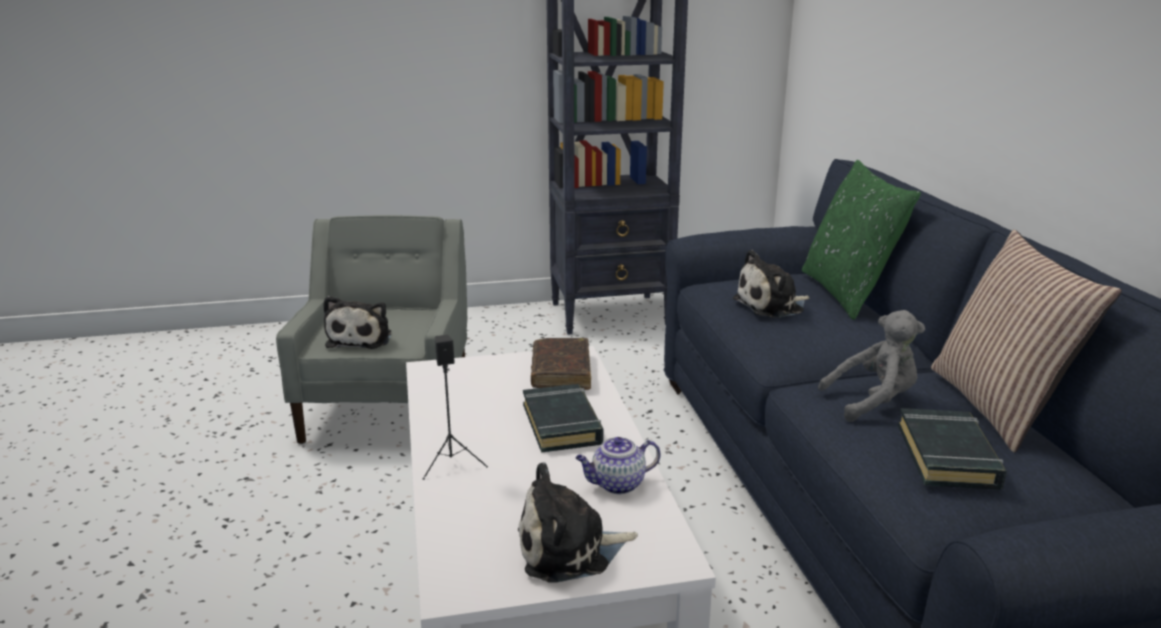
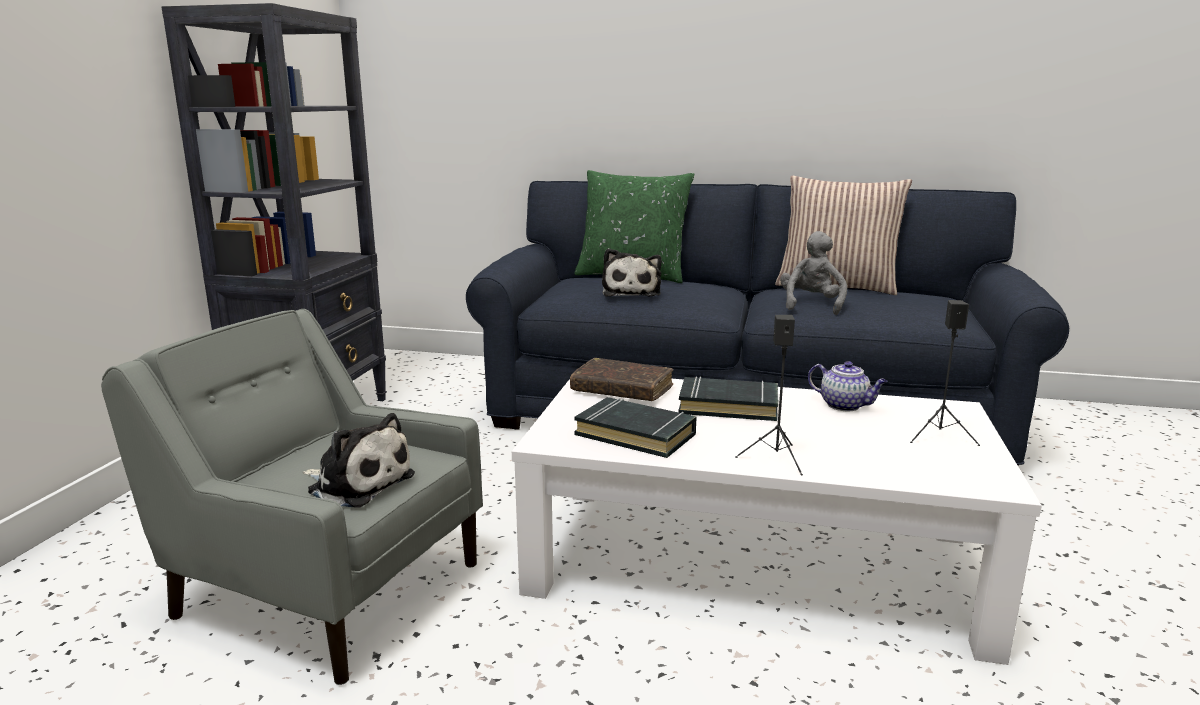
camera: 65 degrees left, 5 degrees down
(569, 549) = (940, 436): plush toy -> black speaker
(617, 484) = (845, 405): teapot -> teapot turned 60 degrees counterclockwise
(948, 456) = (899, 304): black book -> black book (636, 434)

